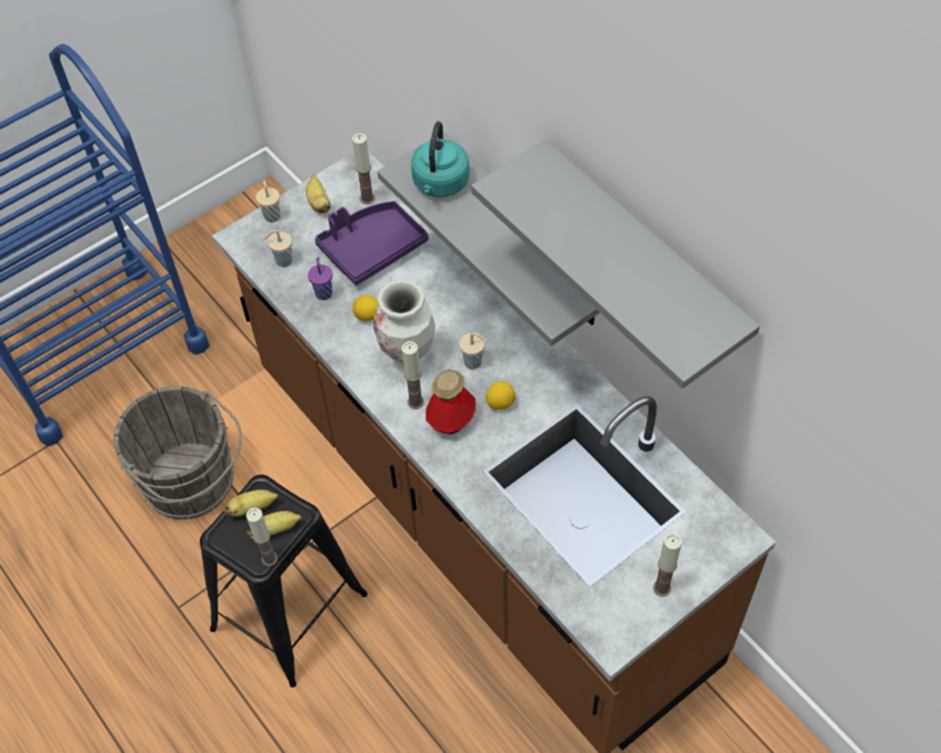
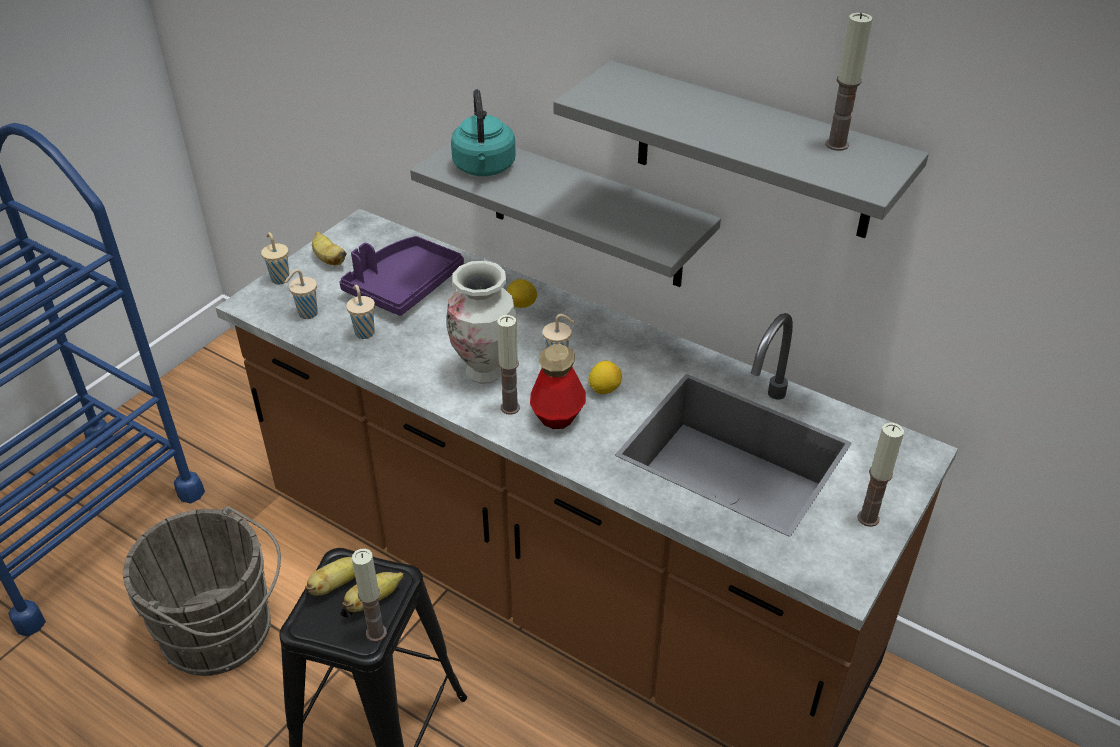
camera: 20 degrees left, 15 degrees down
(323, 292) = (364, 332): purple cup -> beige cup
(367, 198) = (381, 247): candle -> candle (836, 144)
(368, 316) = (422, 343): lemon -> lemon (521, 305)

